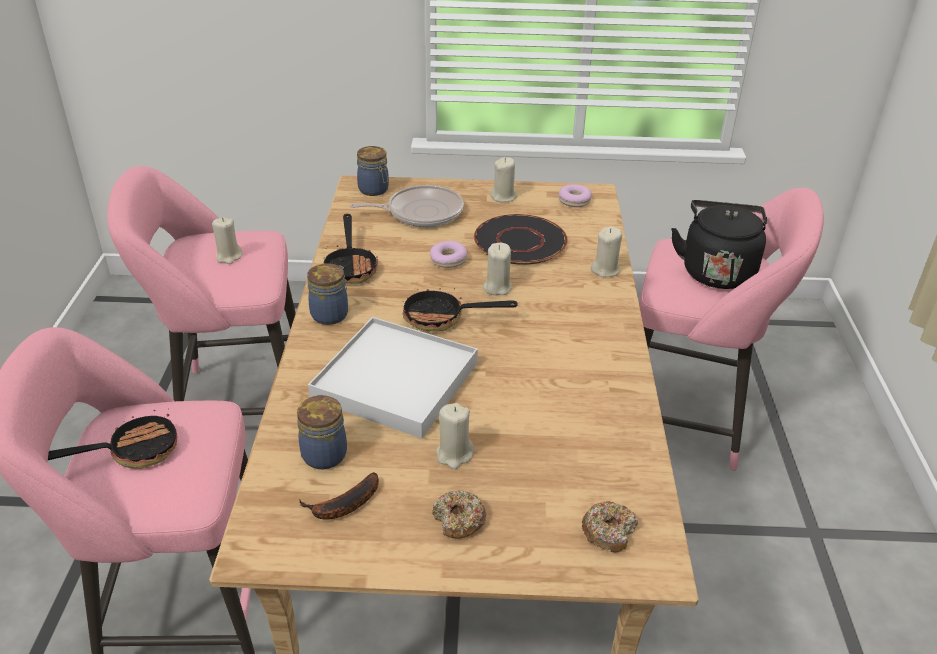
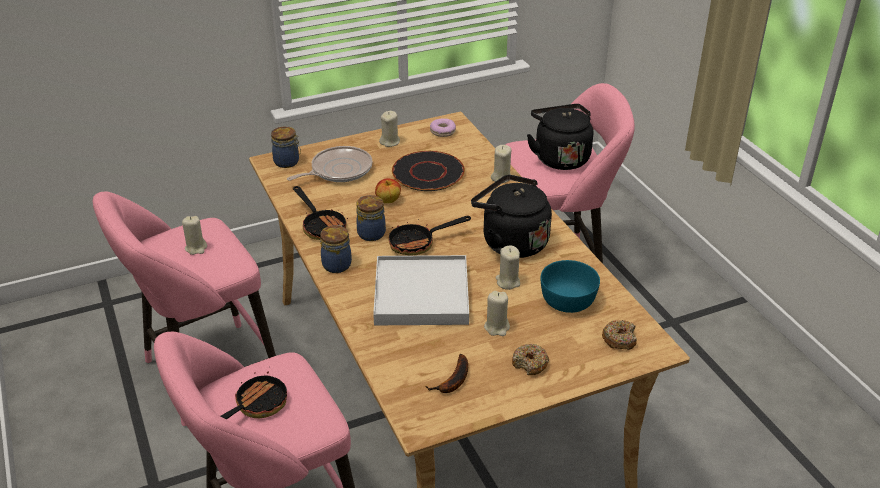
camera: 25 degrees left, 0 degrees up
(324, 453) = (414, 355): jar -> jar (370, 233)
(448, 260) = (388, 200): donut -> apple
(497, 287) = (438, 210): beige candle -> beige candle (507, 282)
(557, 351) = (511, 242): none -> black kettle
(577, 451) = (568, 300): none -> turquoise bowl

